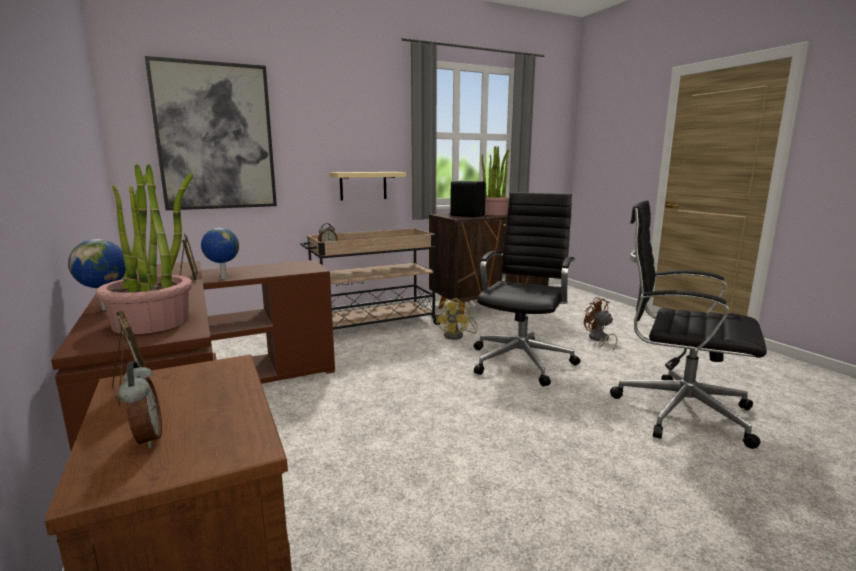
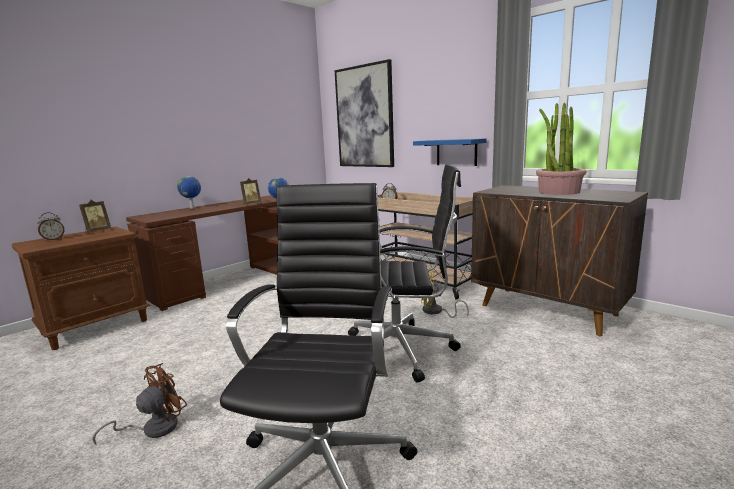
camera: 70 degrees right, 0 degrees up
(152, 322) = (169, 214): potted plant -> none
(363, 185) = (456, 152): beige shelf -> blue shelf
(467, 215) = (515, 190): black speaker -> none
(599, 340) = (528, 392): brown fan -> brown fan (153, 428)

